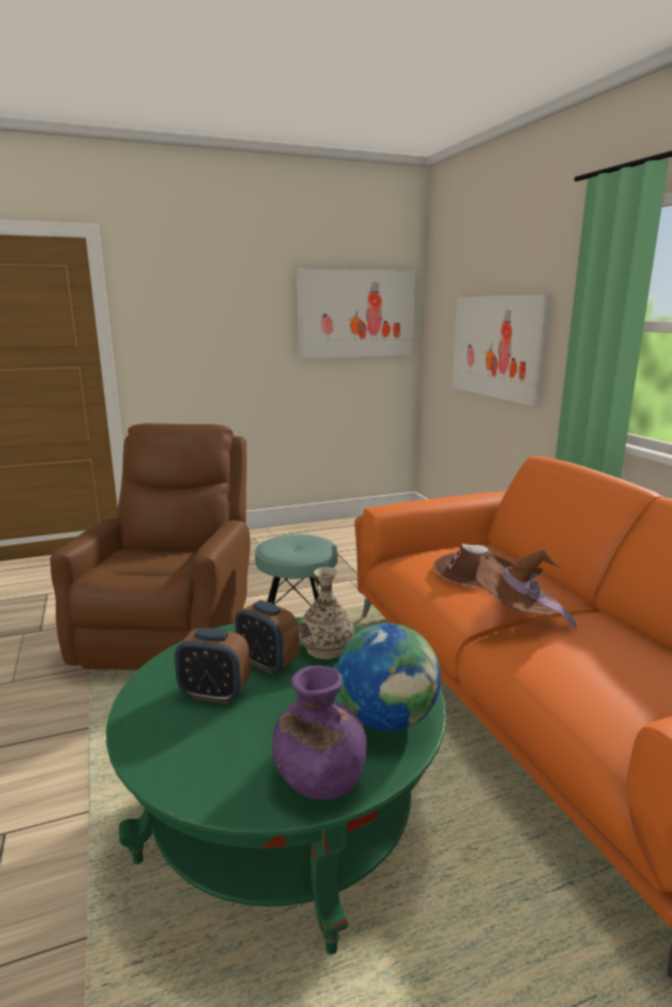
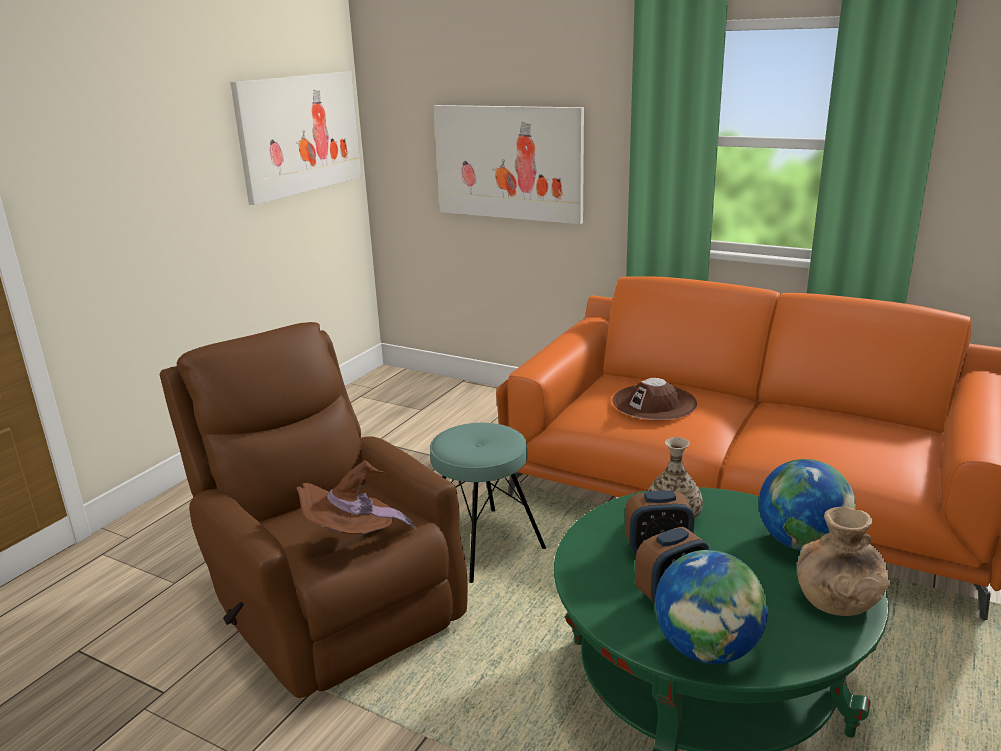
camera: 40 degrees left, 5 degrees up
(159, 741) = (707, 649): none -> globe
(318, 778) = (836, 602): purple vase -> brown vase
(517, 618) = (745, 430): brown hat -> brown hat (353, 538)

